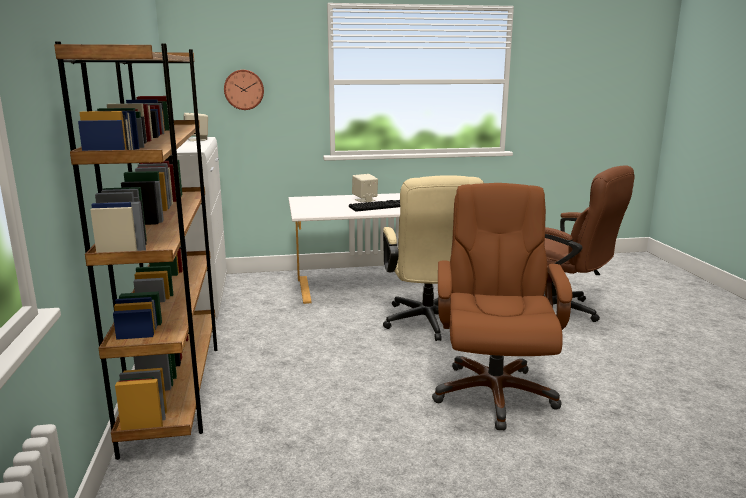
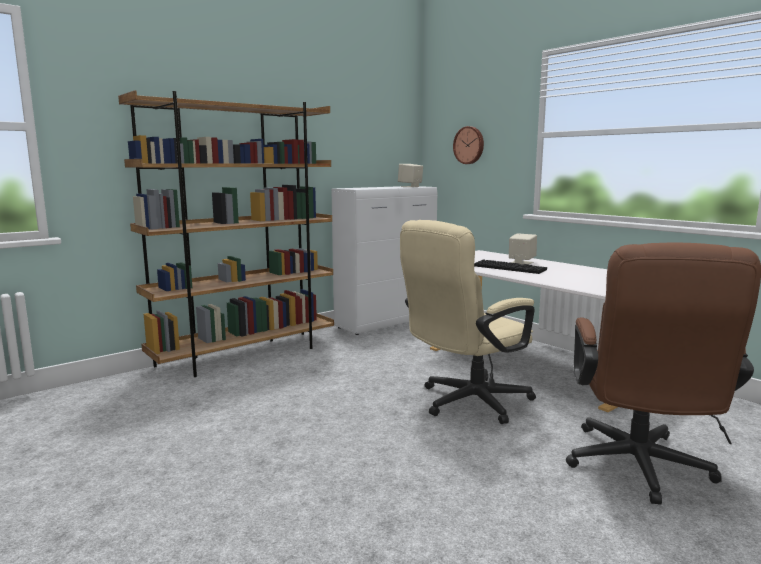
camera: 60 degrees right, 5 degrees down
(493, 393) = (347, 466): brown office chair -> none

